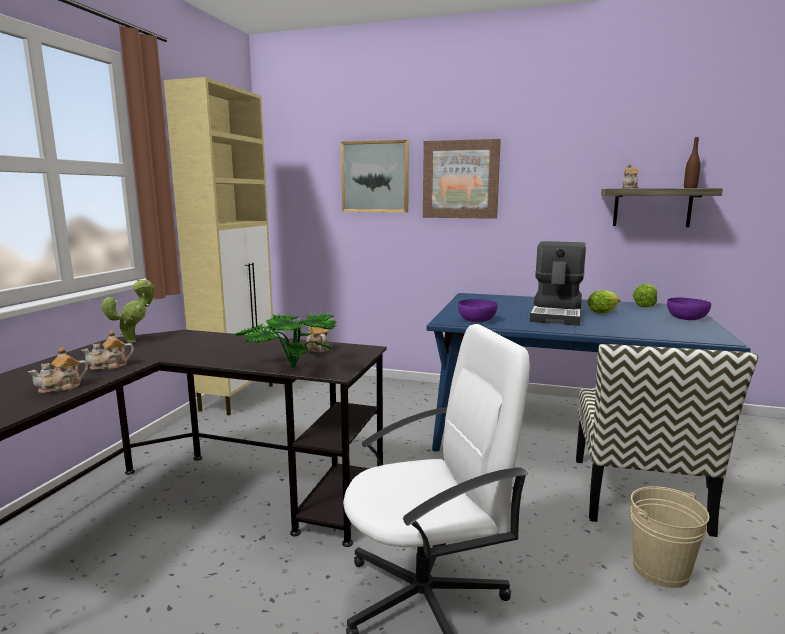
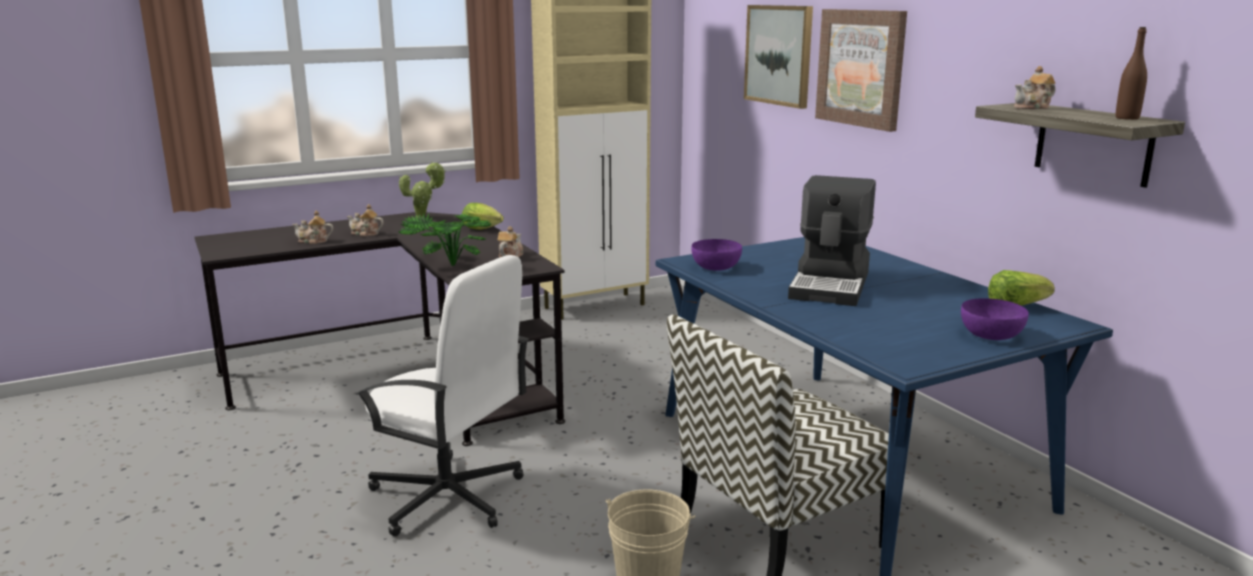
camera: 45 degrees right, 5 degrees up
(557, 315) = (831, 285): coffee machine -> coffee machine turned 45 degrees counterclockwise
(604, 312) = (906, 298): lettuce -> lettuce (483, 229)

